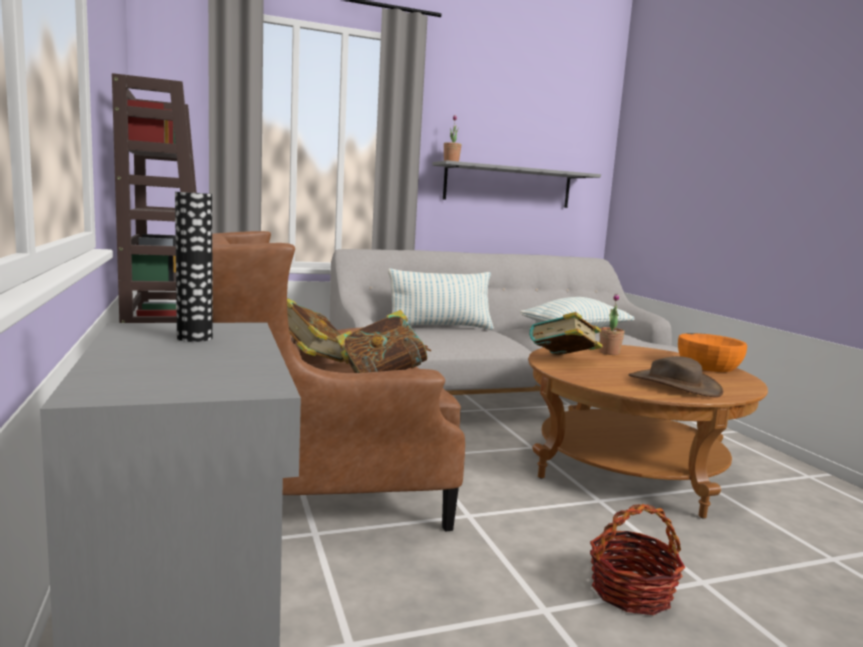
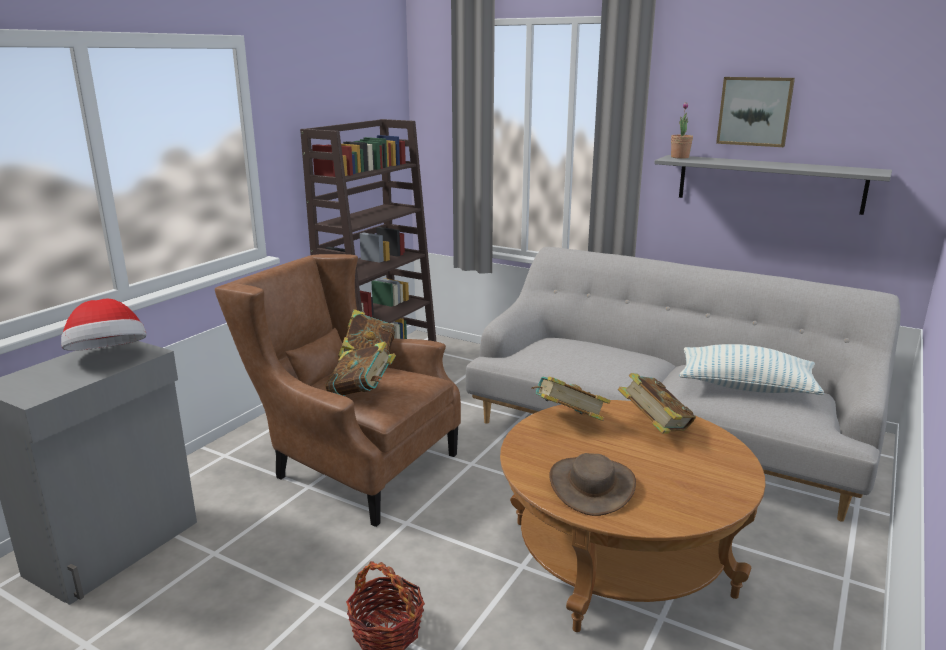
camera: 50 degrees right, 10 degrees up
(194, 338) = (108, 357): vase -> hat
(439, 327) = (595, 346): pillow -> none
(496, 128) = (755, 111): none -> picture
(609, 353) = (654, 428): potted plant -> book
(708, 366) = (723, 483): orange bowl -> none

